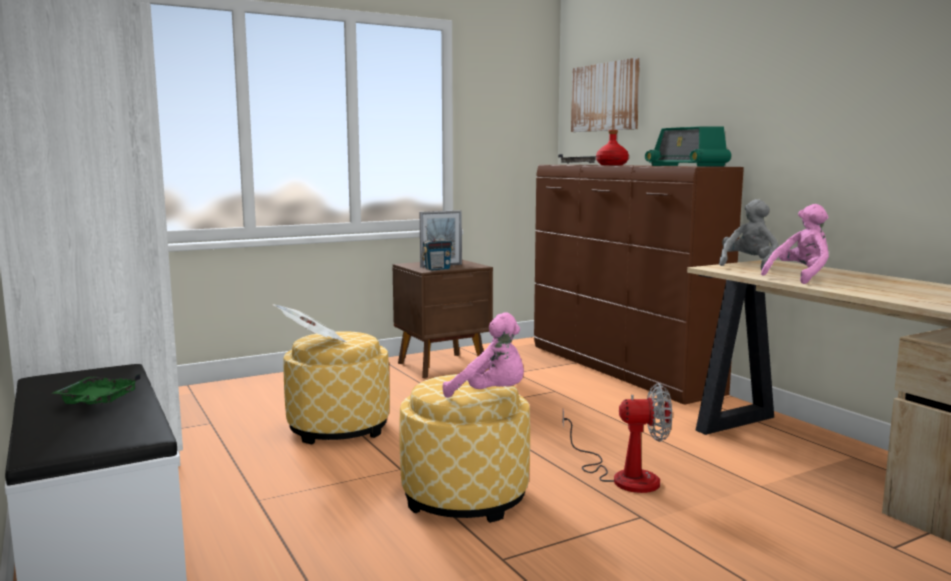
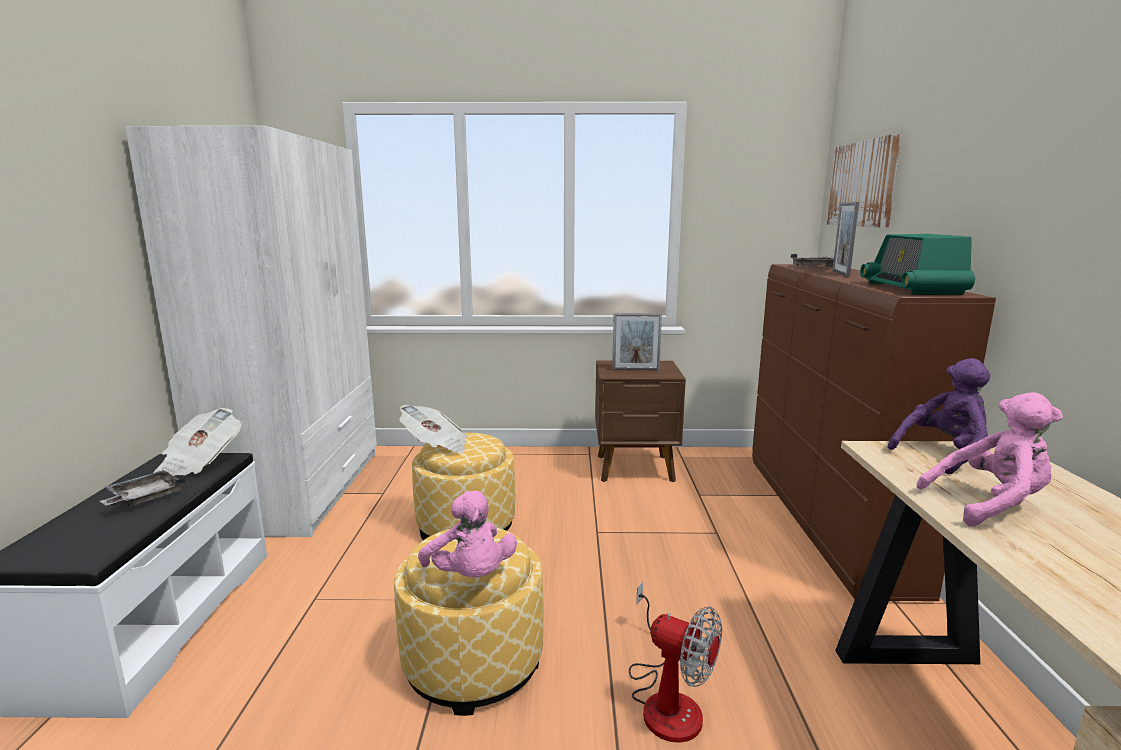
camera: 30 degrees right, 5 degrees up
(97, 401) = (144, 498): green tray -> grey tray
(98, 375) = (199, 463): none -> newspaper
(437, 269) = (622, 375): radio -> none
(612, 165) = (840, 273): red bottle -> picture frame
(748, 266) = (943, 454): grey plush toy -> purple plush toy

